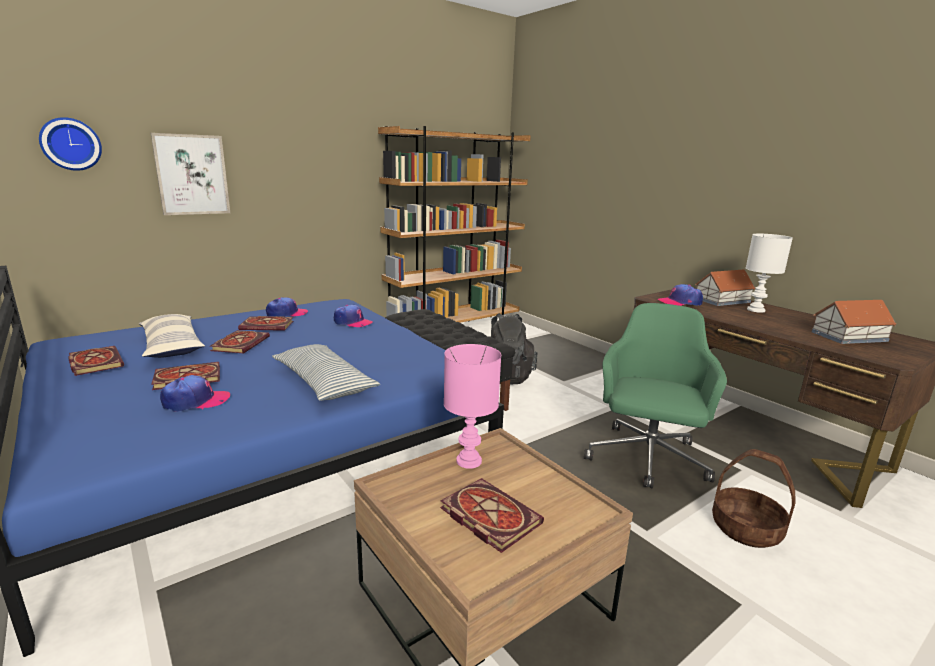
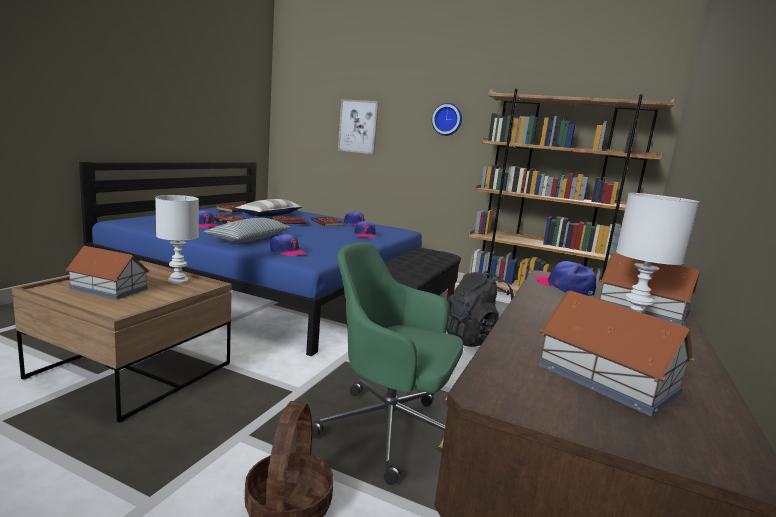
camera: 60 degrees right, 5 degrees down
(71, 144) = (307, 105): wall clock -> wall clock (447, 119)
(411, 372) = (287, 251): none -> cap
(469, 462) = (177, 281): pink table lamp -> white table lamp
(487, 516) = (109, 288): book -> toy house
(646, 459) = (389, 430): green office chair -> green office chair turned 150 degrees counterclockwise

